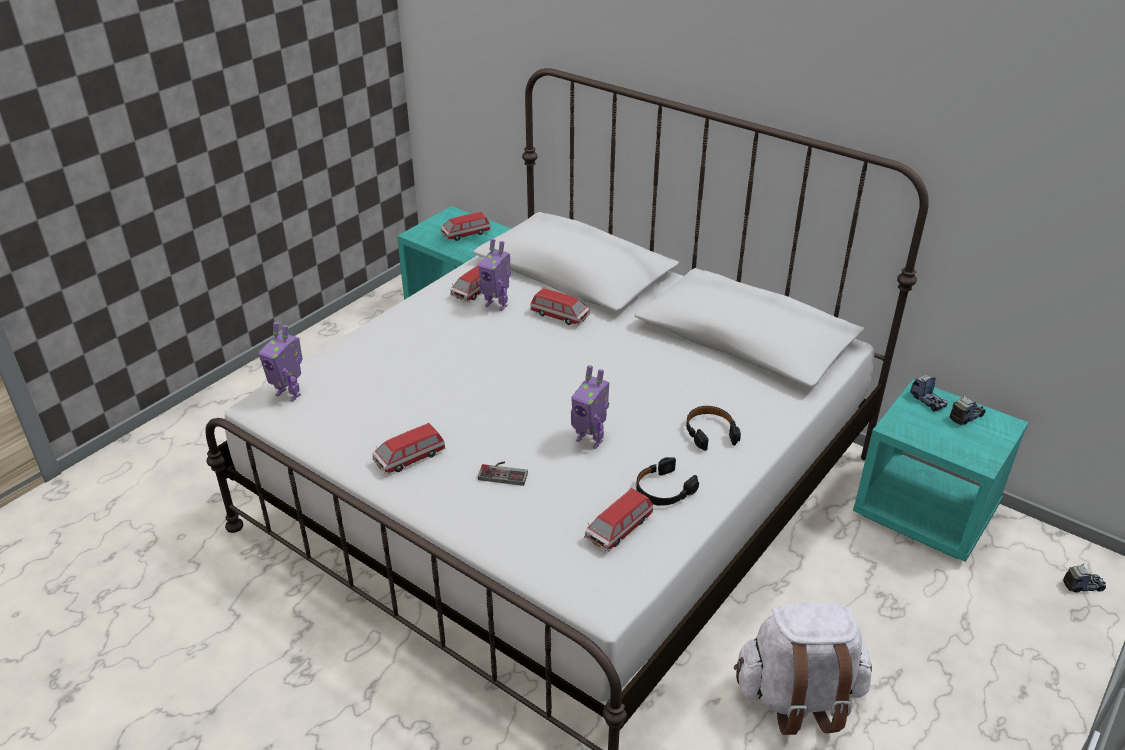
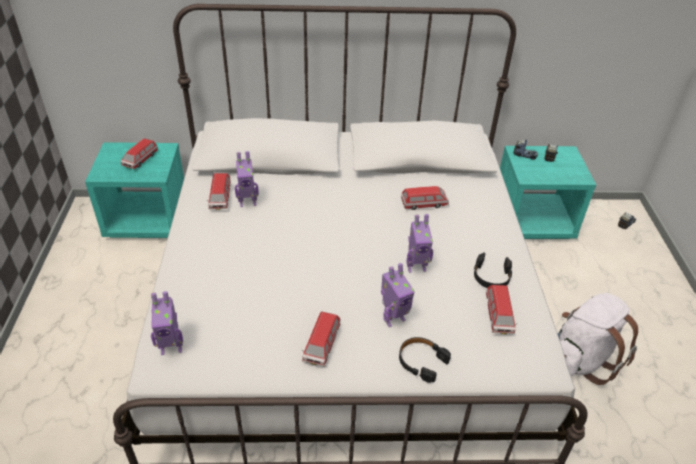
camera: 40 degrees left, 5 degrees up
(504, 472) = (393, 318): game controller -> toy robot
(559, 316) = (299, 191): toy car -> toy car (424, 204)
(710, 432) = (472, 226): black headphones -> black headphones (421, 361)

